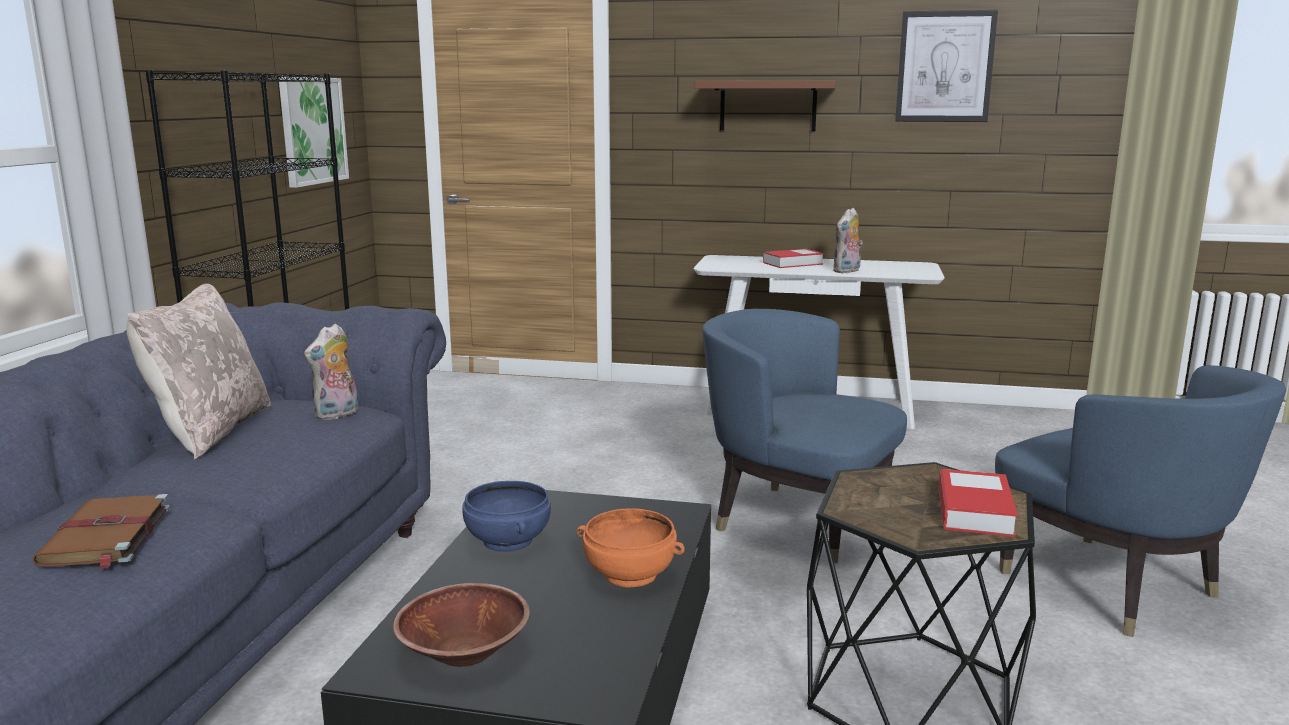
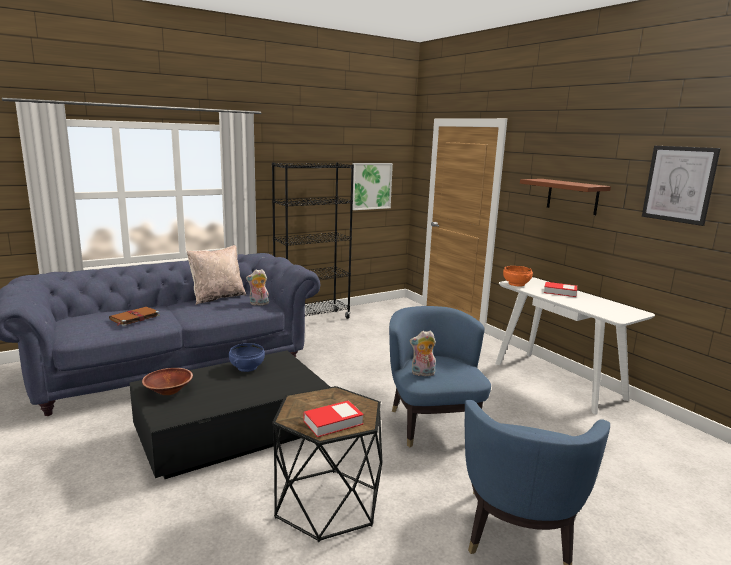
camera: 45 degrees right, 0 degrees up
(630, 574) = (251, 394): orange bowl -> orange bowl (516, 284)
(847, 271) = (575, 304): plush toy -> plush toy (422, 374)

